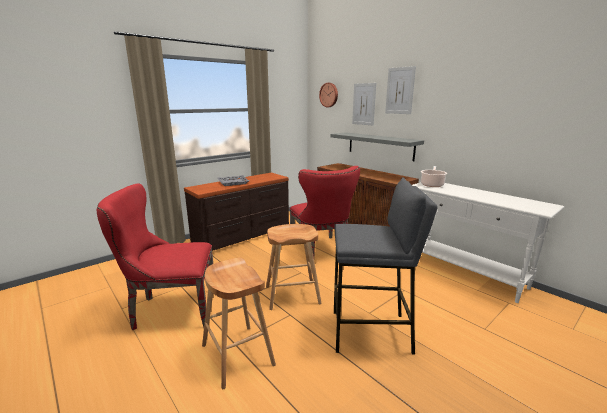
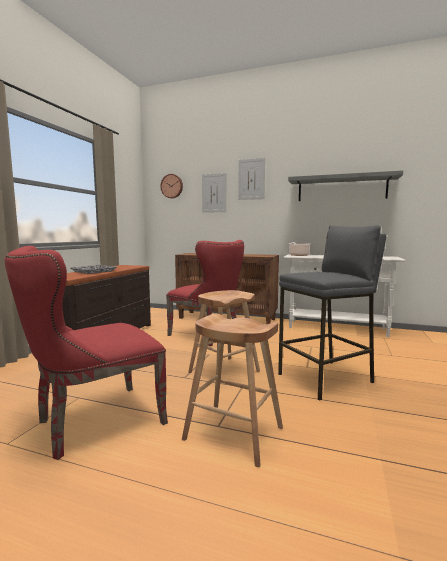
camera: 30 degrees left, 10 degrees down
(380, 146) = (235, 230): grey shelf -> grey shelf (341, 188)

